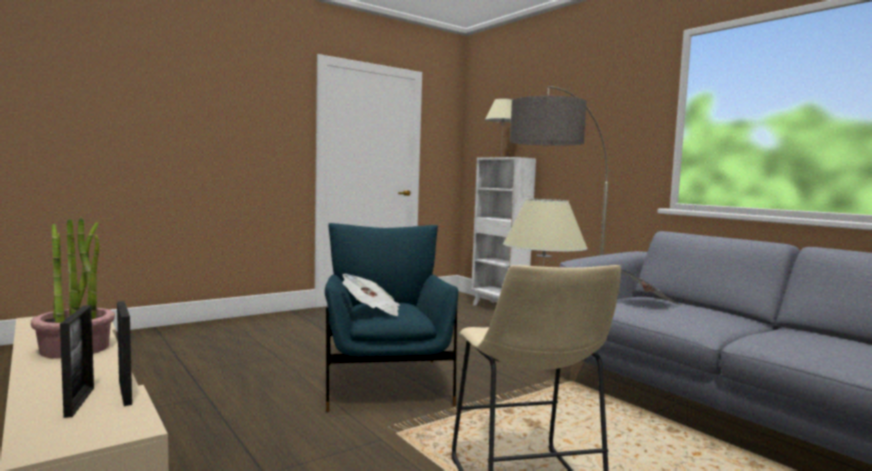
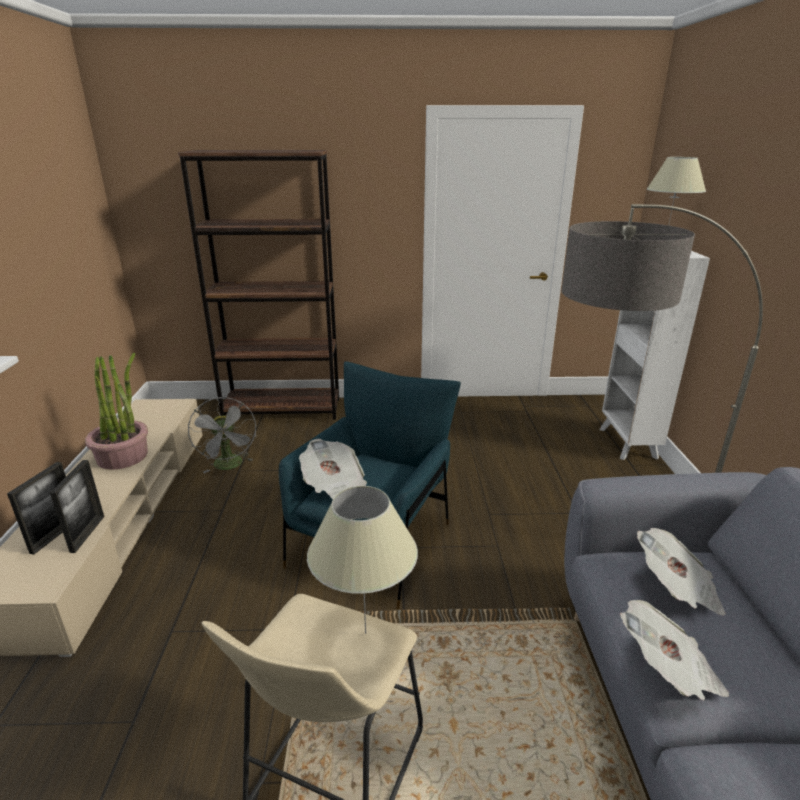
camera: 35 degrees right, 20 degrees up
(173, 371) = (230, 466): none -> grey fan
(182, 331) = (283, 409): none -> brown bookcase
(689, 322) = (668, 670): none -> newspaper

